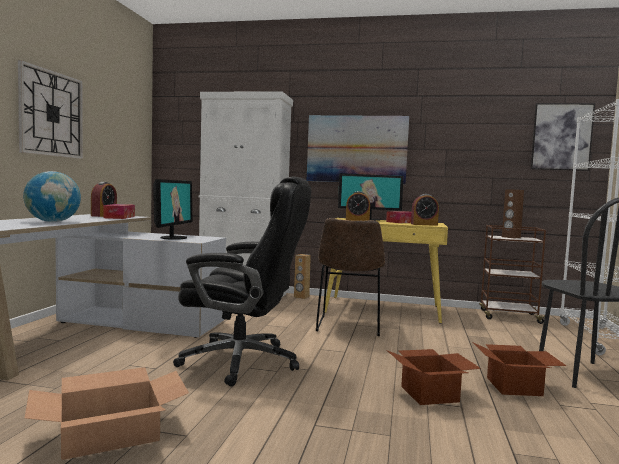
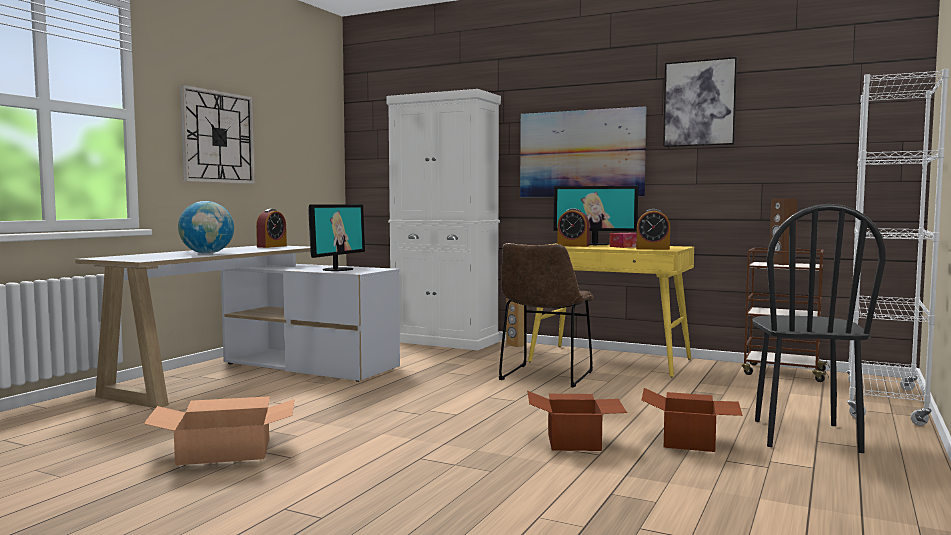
camera: 15 degrees right, 0 degrees up
(119, 217) = (285, 248): tissue box -> none
(243, 362) = (391, 404): black office chair -> none
(561, 137) = (857, 121): picture -> picture (699, 103)

